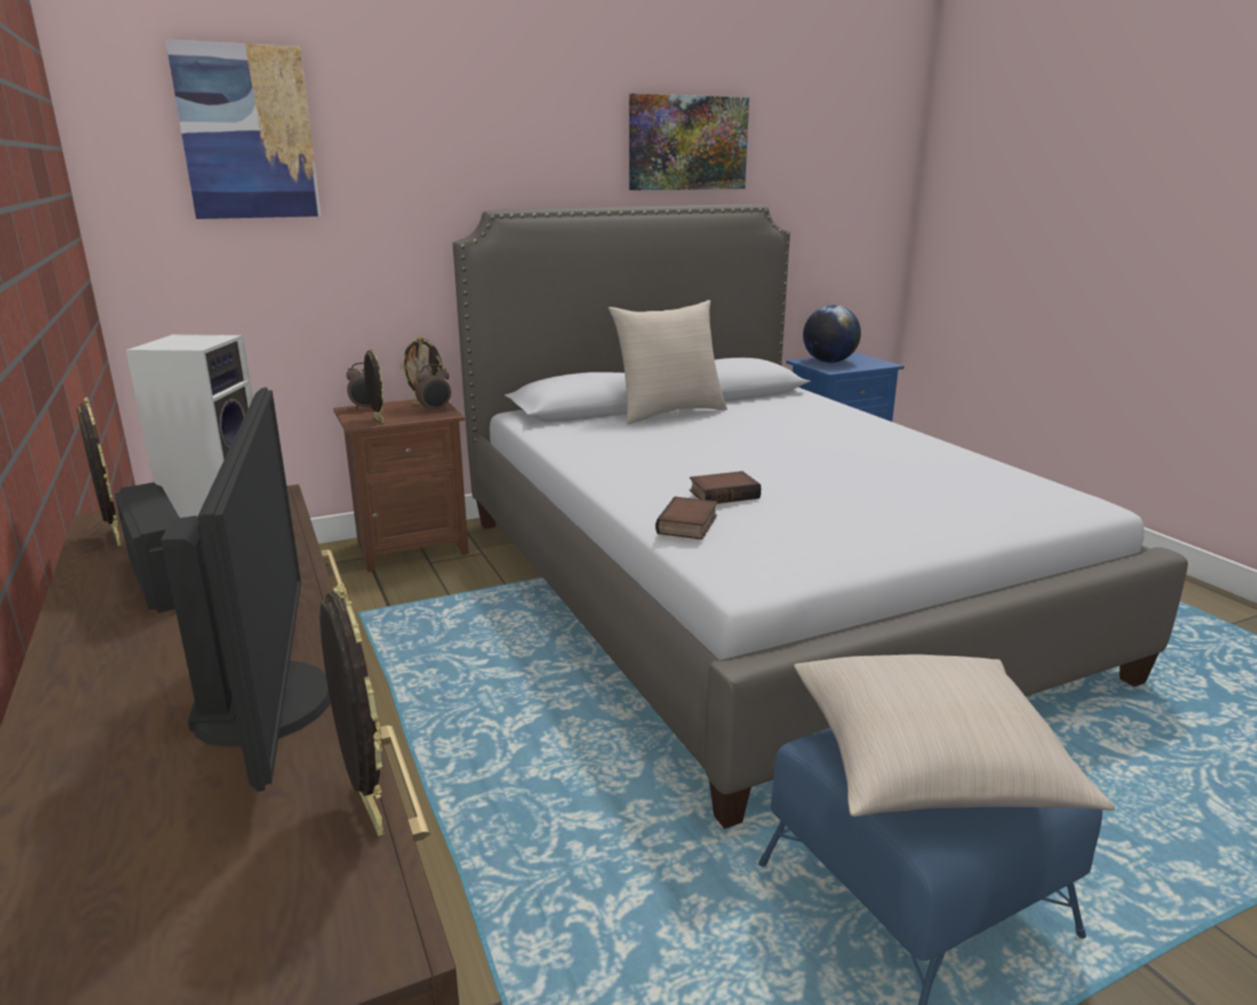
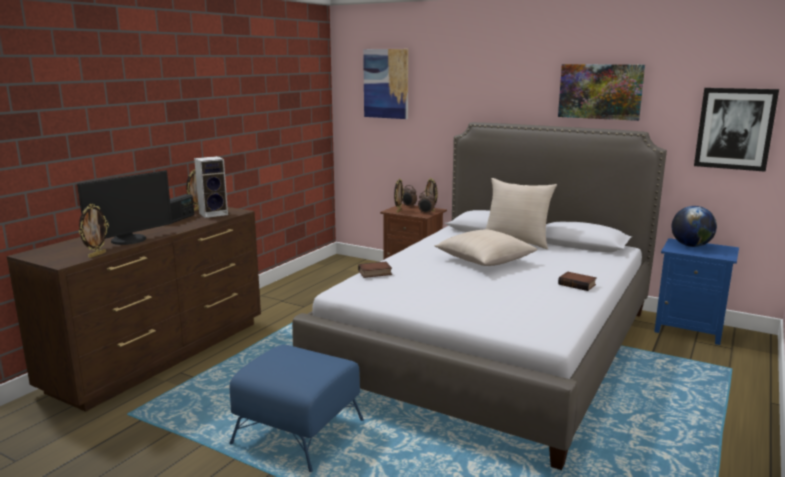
camera: 55 degrees right, 5 degrees down
(724, 494) = (418, 270): book -> book (577, 284)
(846, 193) = (734, 129): none -> picture
(929, 765) = (286, 363): beige pillow -> beige pillow (485, 260)

